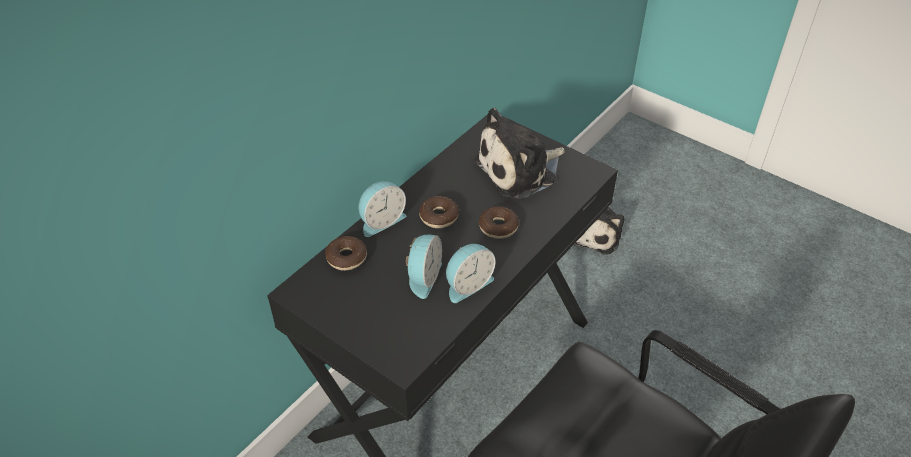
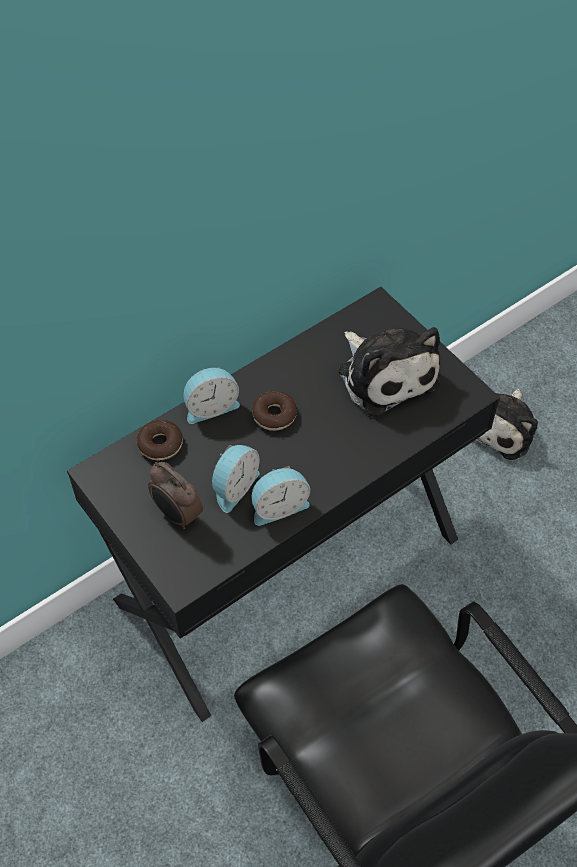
camera: 15 degrees right, 10 degrees up
(380, 309) = (177, 515): none -> alarm clock
(498, 227) = (335, 442): donut -> none
(520, 170) = (385, 374): plush toy -> plush toy turned 105 degrees counterclockwise

